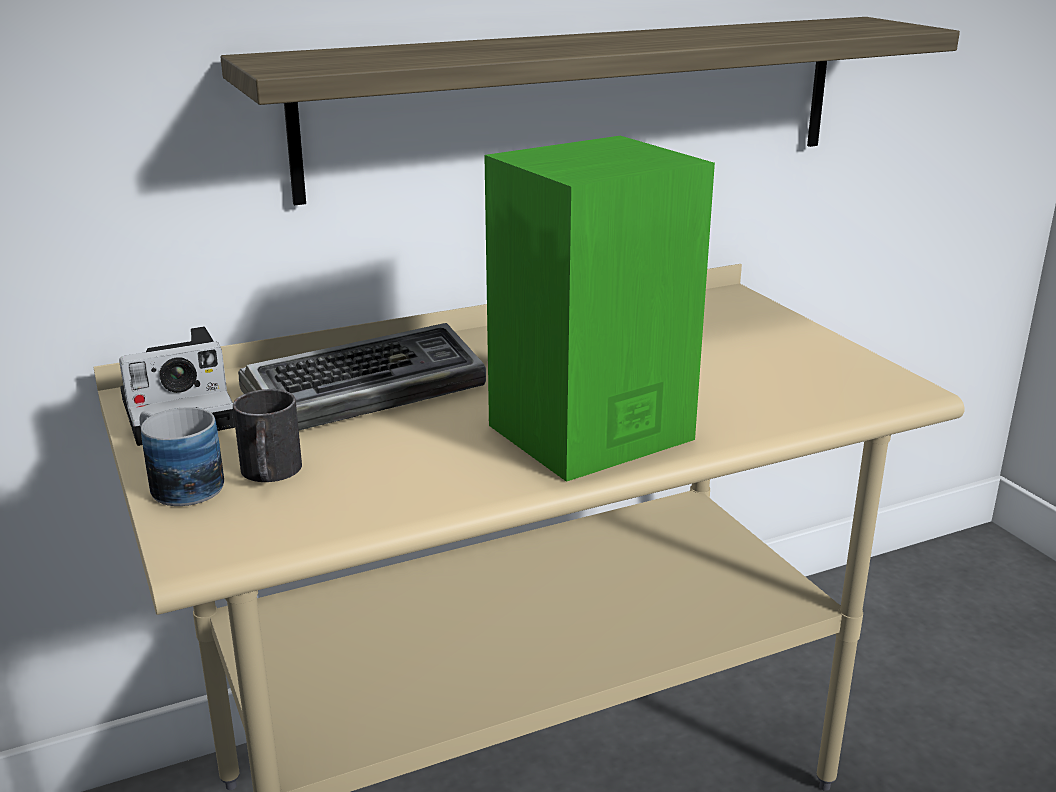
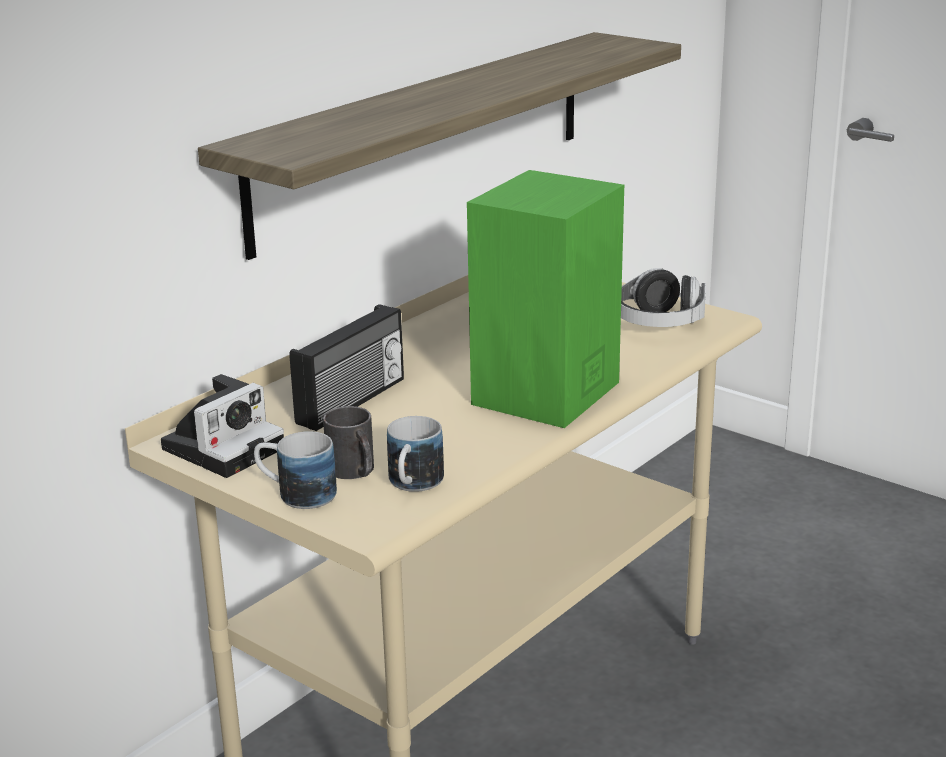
camera: 25 degrees left, 0 degrees up
(310, 508) = (413, 485): none -> mug
(368, 392) = (353, 401): keyboard -> radio
(816, 380) = (659, 324): none -> headphones

